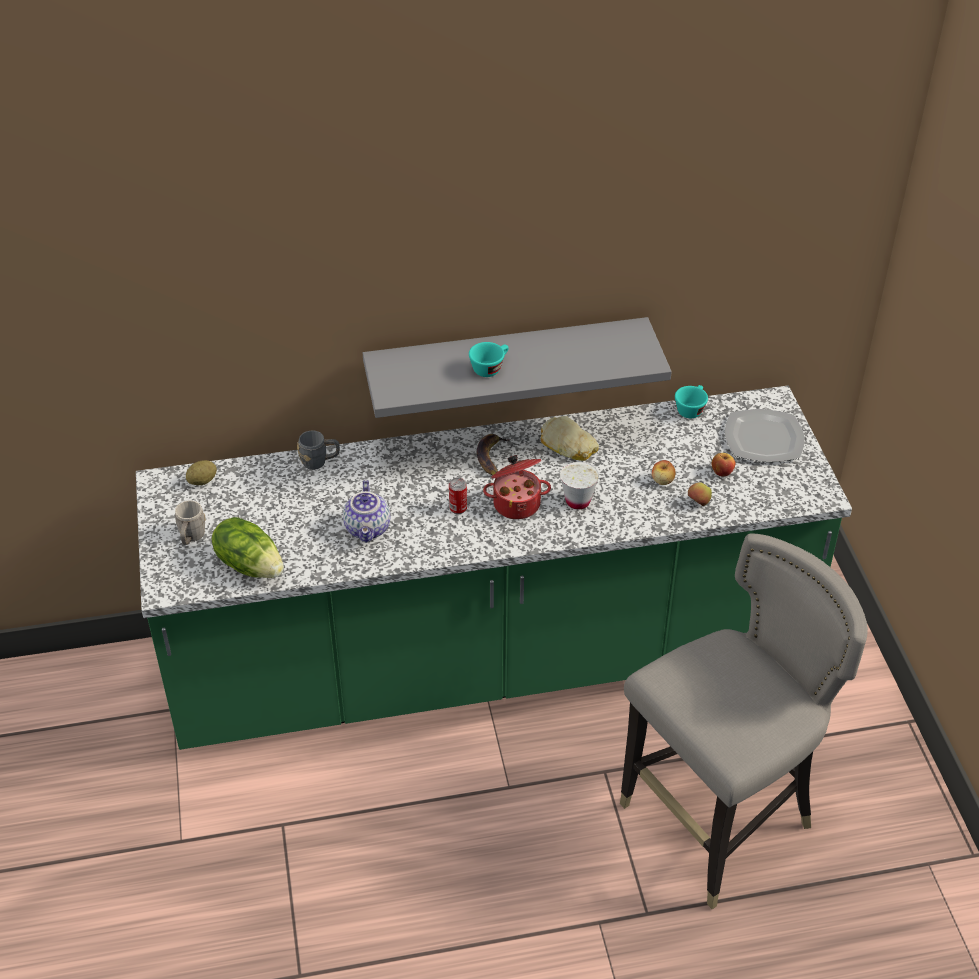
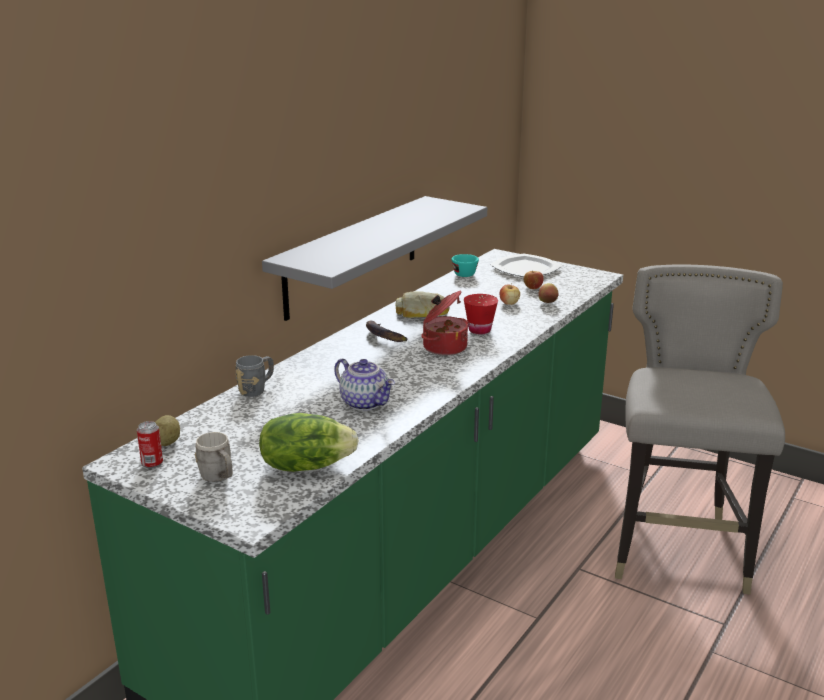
camera: 45 degrees left, 20 degrees down
(458, 508) = (410, 366): can -> can (152, 463)
(490, 368) = (374, 238): turquoise cup -> none
(577, 501) = (479, 330): white cup -> red cup

